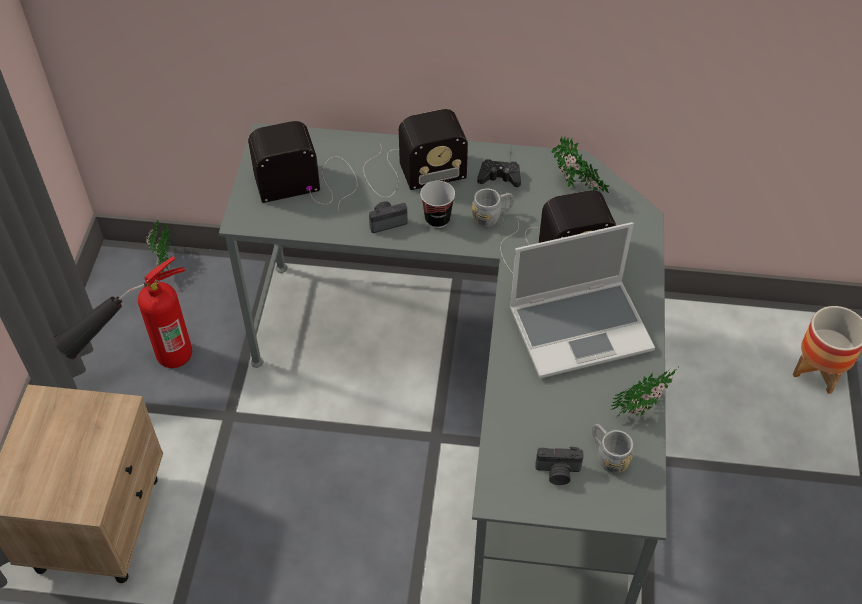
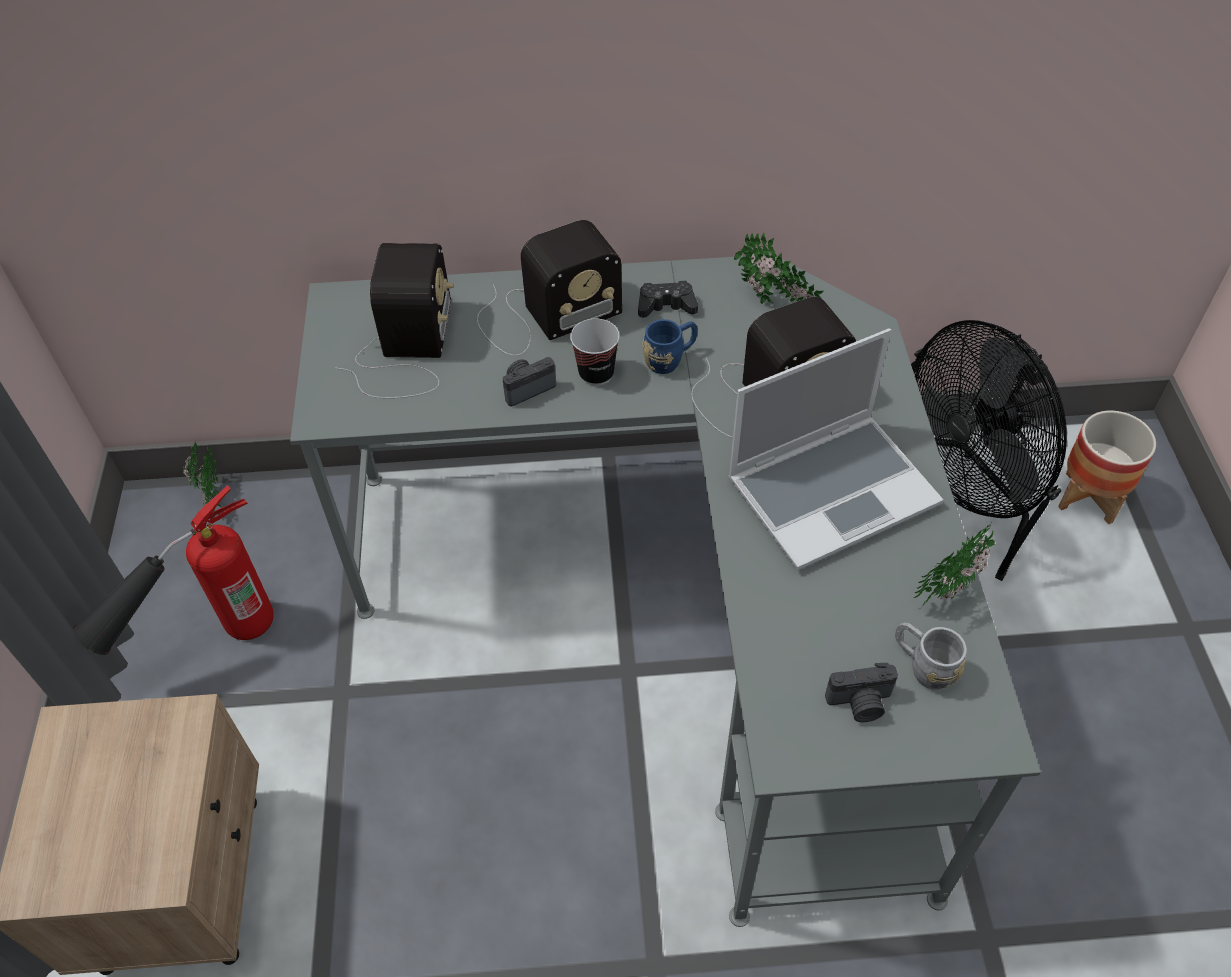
camera: 10 degrees left, 0 degrees up
(309, 182) = (406, 350): radio -> radio turned 120 degrees clockwise
(492, 217) = (670, 359): grey mug -> blue mug
(725, 347) = (966, 487): none -> black fan

